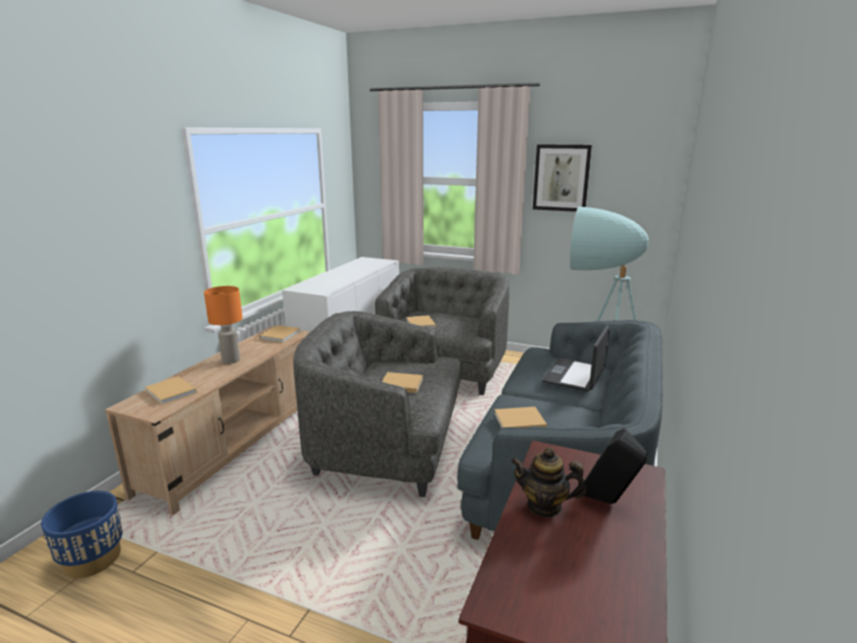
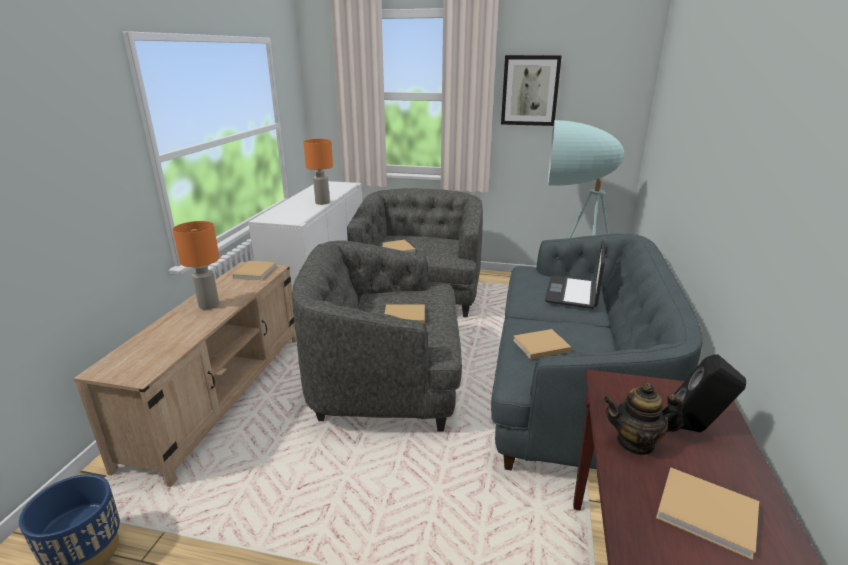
camera: 10 degrees left, 5 degrees up
(171, 392) = (151, 349): beige book -> beige book (710, 514)
(354, 277) = (322, 203): none -> orange table lamp

